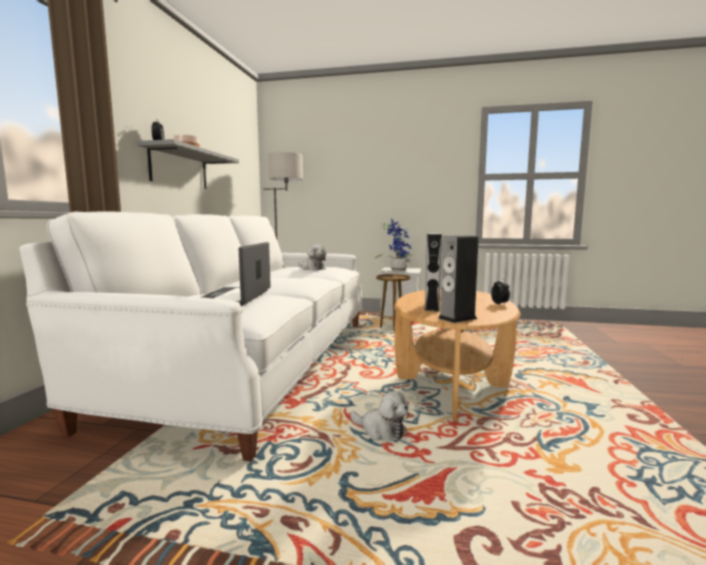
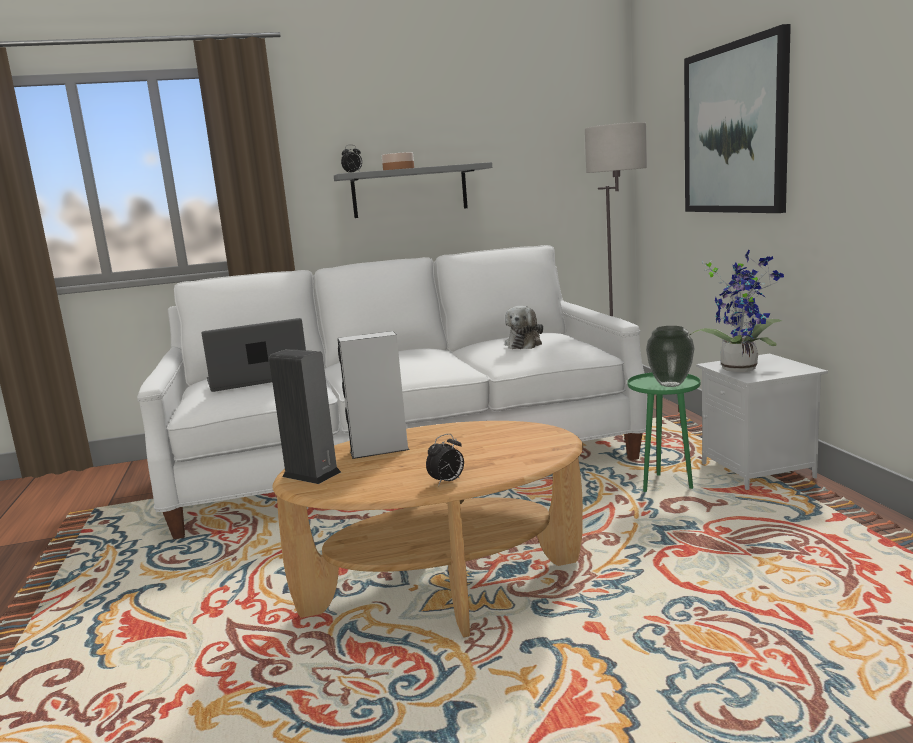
camera: 65 degrees right, 5 degrees up
(354, 167) = (734, 129): none -> picture
(381, 431) = (257, 578): plush toy -> none
(392, 329) = (665, 485): brown side table -> green side table
(395, 277) = (670, 384): none -> vase

